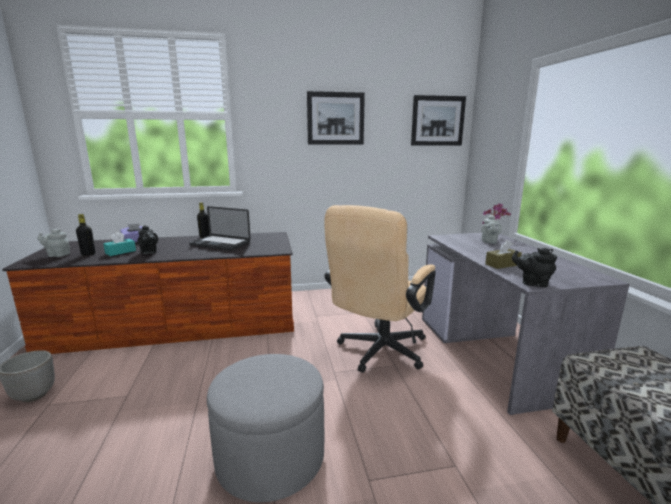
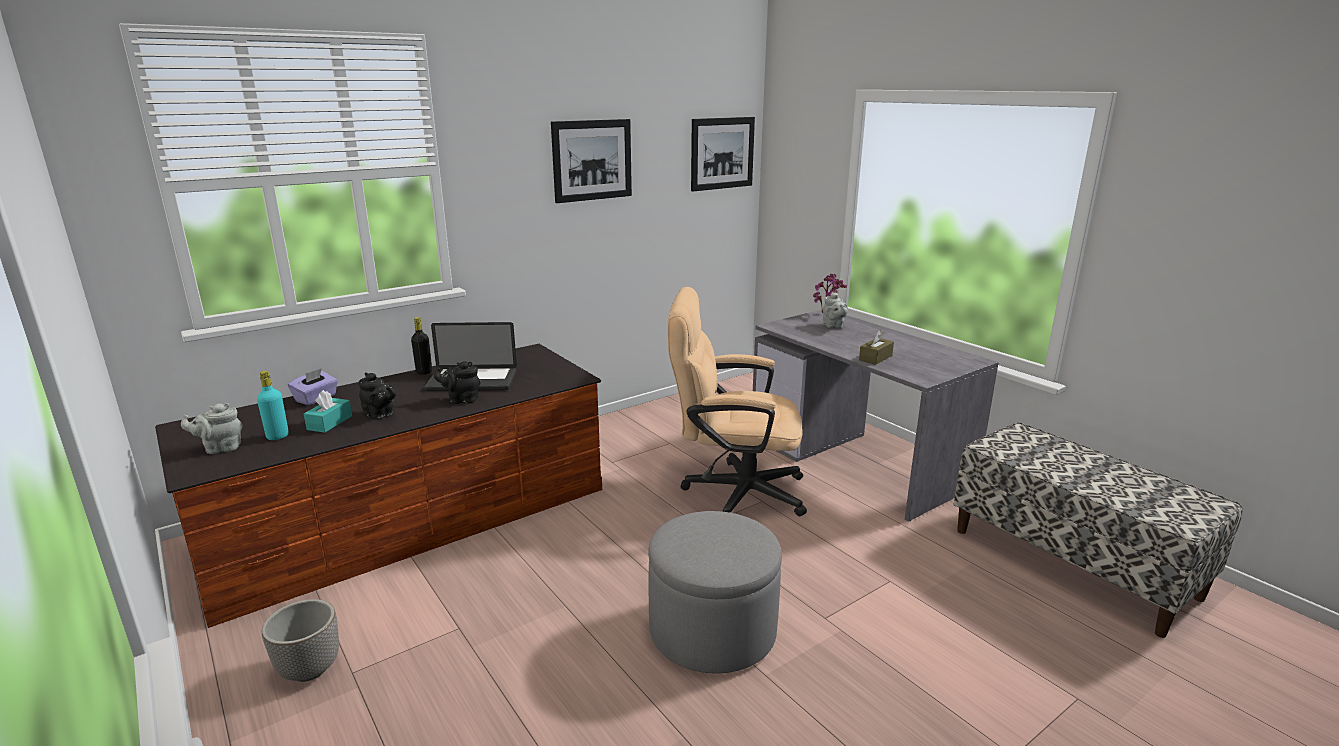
camera: 25 degrees left, 5 degrees up
(88, 254) = (277, 436): black bottle -> turquoise bottle
(378, 353) = (733, 491): beige office chair -> beige office chair turned 90 degrees clockwise
(532, 283) = (922, 377): black teapot -> black teapot (461, 400)

